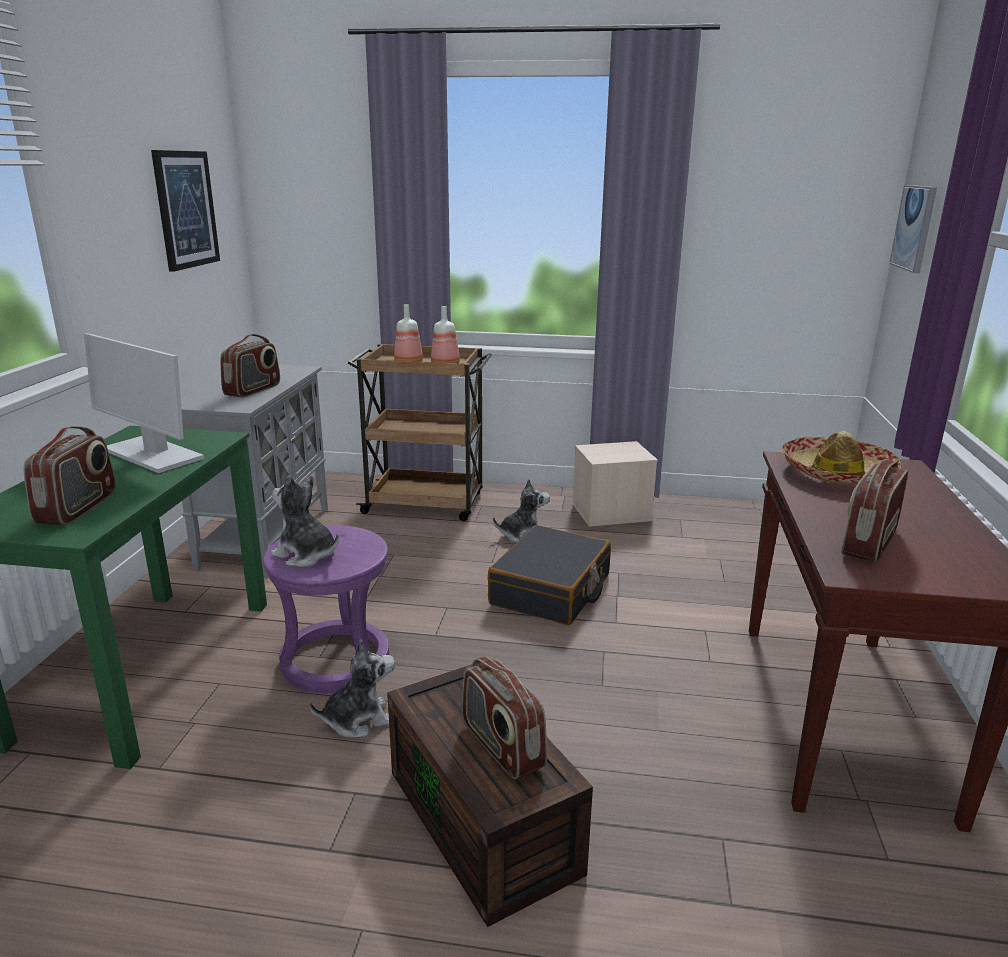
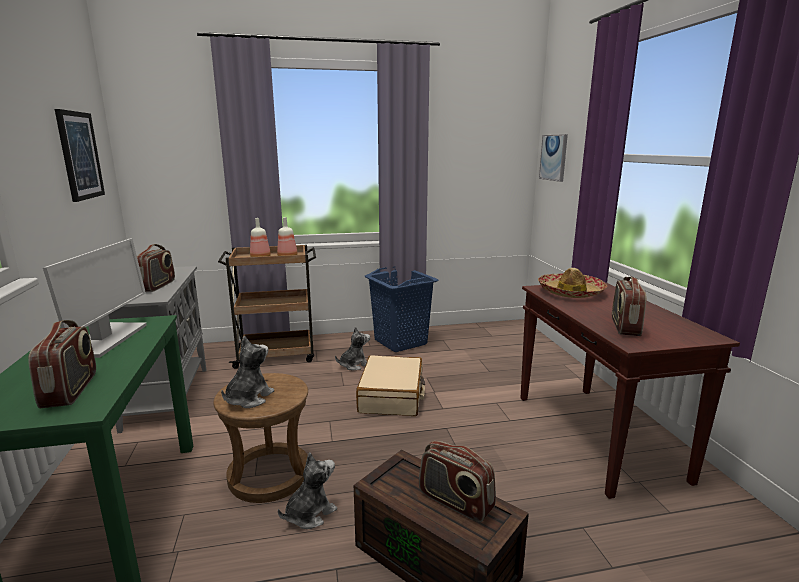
camera: 20 degrees left, 5 degrees down
(151, 454) = (105, 340): monitor -> monitor turned 105 degrees counterclockwise
(306, 555) = (248, 398): plush toy -> plush toy turned 105 degrees clockwise
(335, 661) = (269, 475): purple stool -> brown stool
(551, 590) = (392, 396): black suitcase -> beige suitcase
(610, 512) = (400, 342): beige storage box -> blue laundry basket

